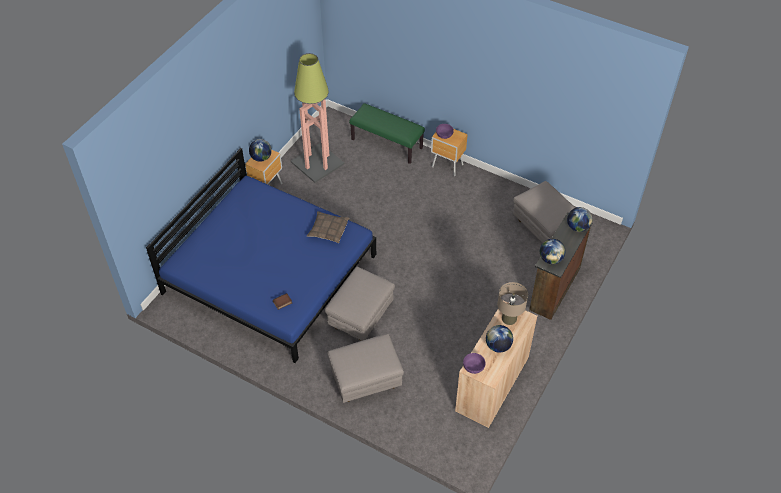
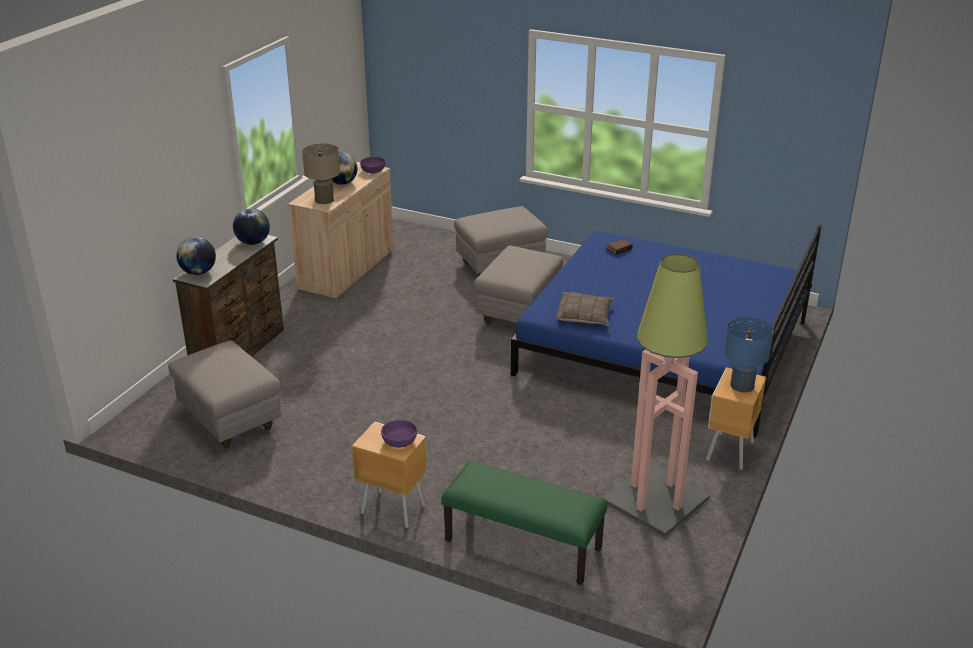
camera: 175 degrees right, 20 degrees down
(261, 158) = (742, 385): globe -> blue table lamp

